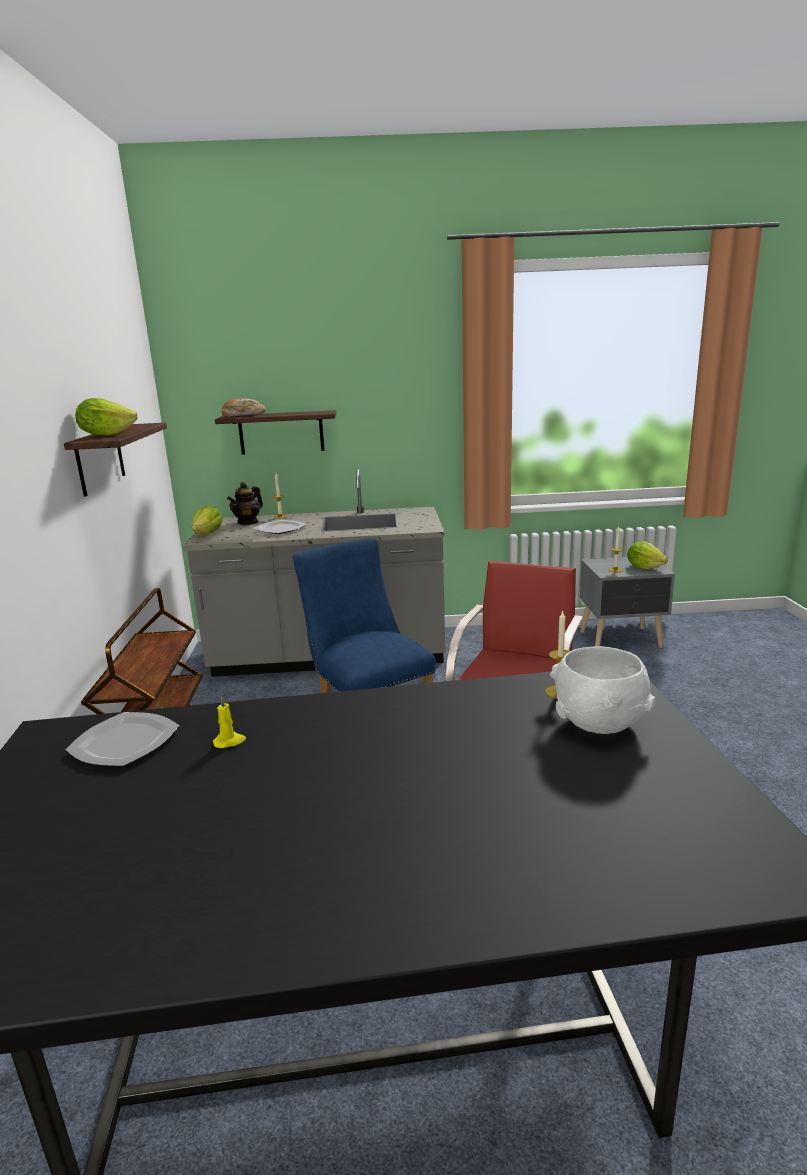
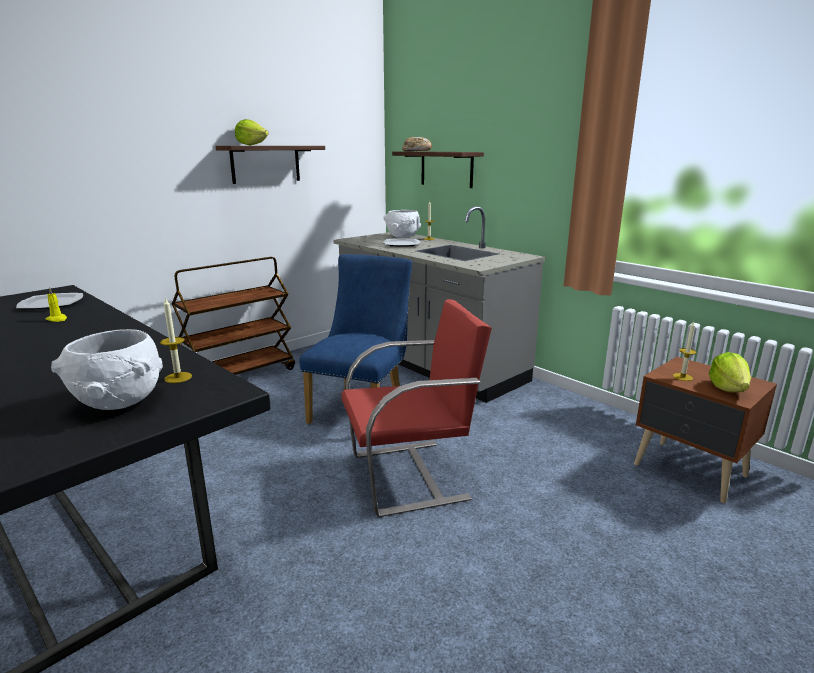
camera: 50 degrees right, 0 degrees up
(208, 534) = (363, 237): lettuce -> none
(248, 522) = (403, 237): teapot -> white bowl
(622, 640) = (690, 472): grey nightstand -> brown nightstand

